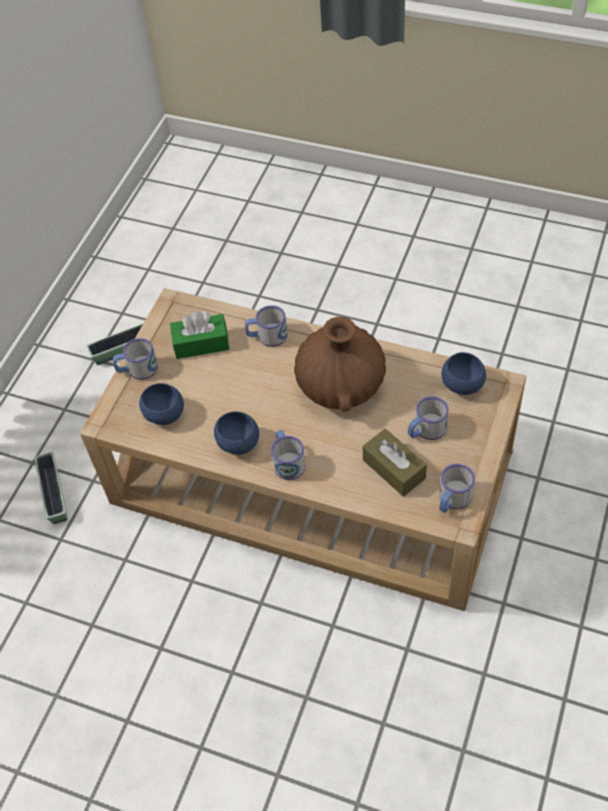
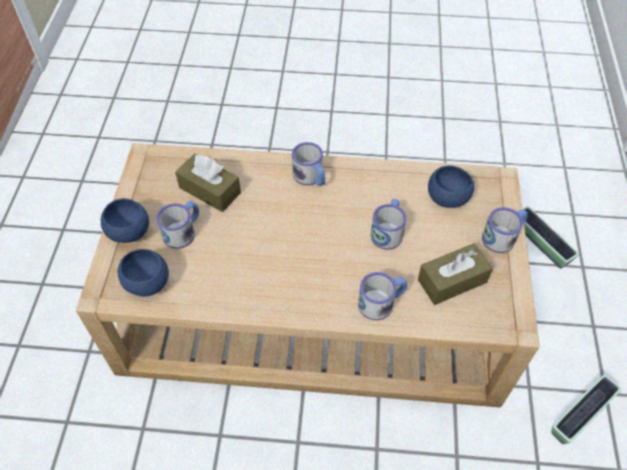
camera: 160 degrees right, 0 degrees up
(201, 343) = (452, 281): green tissue box -> brown tissue box
(238, 443) = (362, 184): blue bowl -> blue bowl (129, 232)
(341, 385) = (280, 261): brown vase -> none
(452, 499) = (153, 172): mug -> mug (388, 231)

